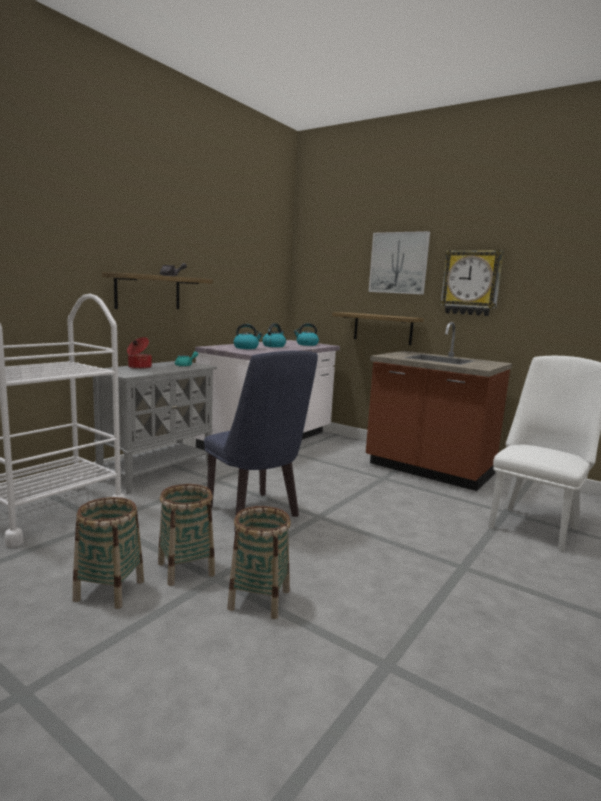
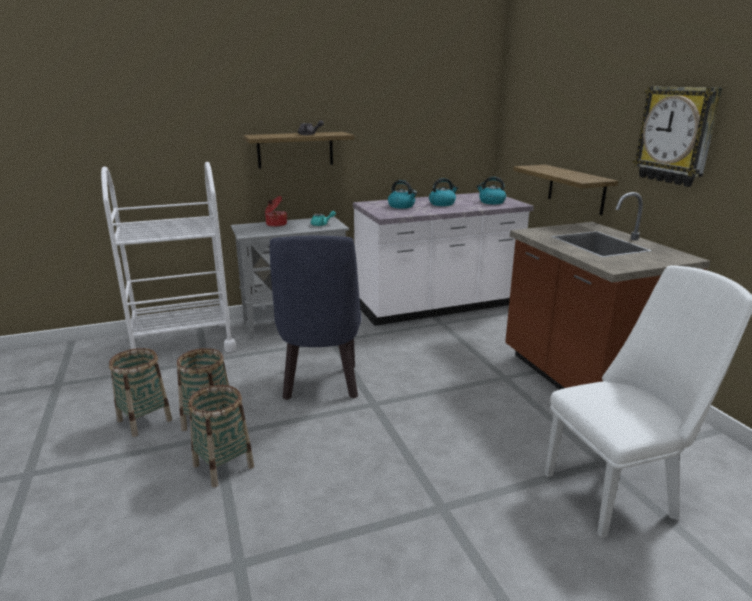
camera: 35 degrees right, 10 degrees up
(399, 263) = (598, 102): picture -> none

